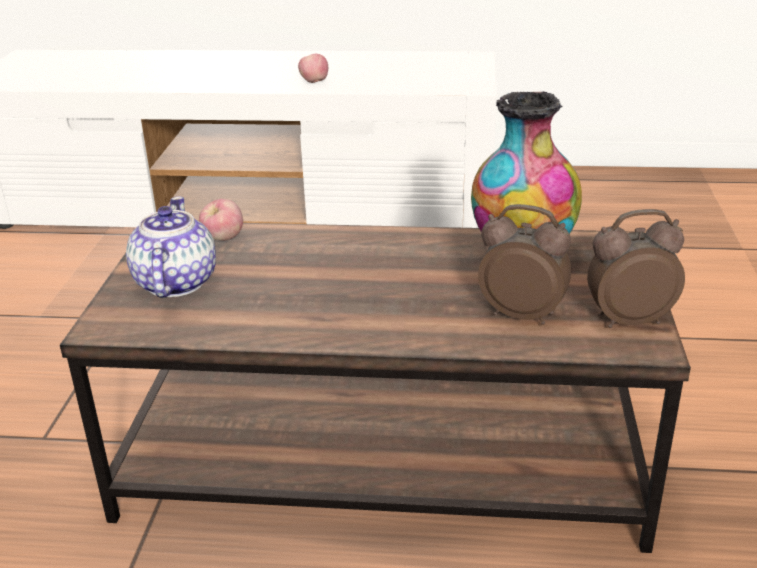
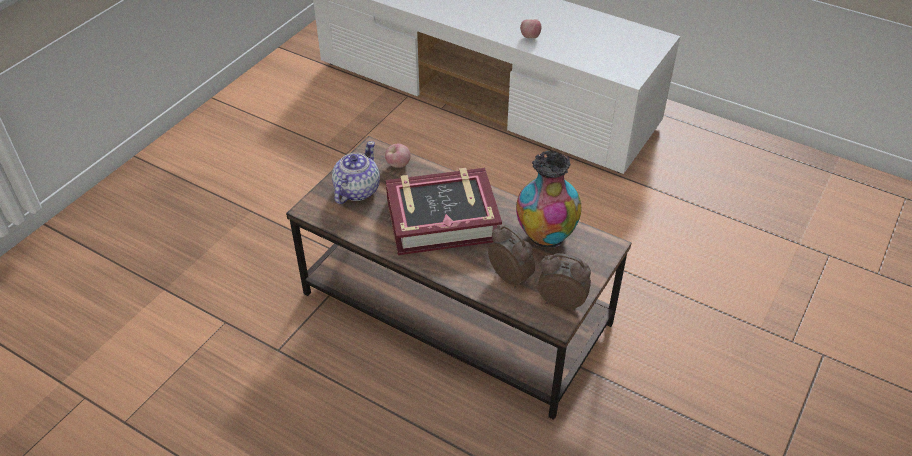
camera: 25 degrees right, 15 degrees up
(348, 279) = (442, 219): none -> book

